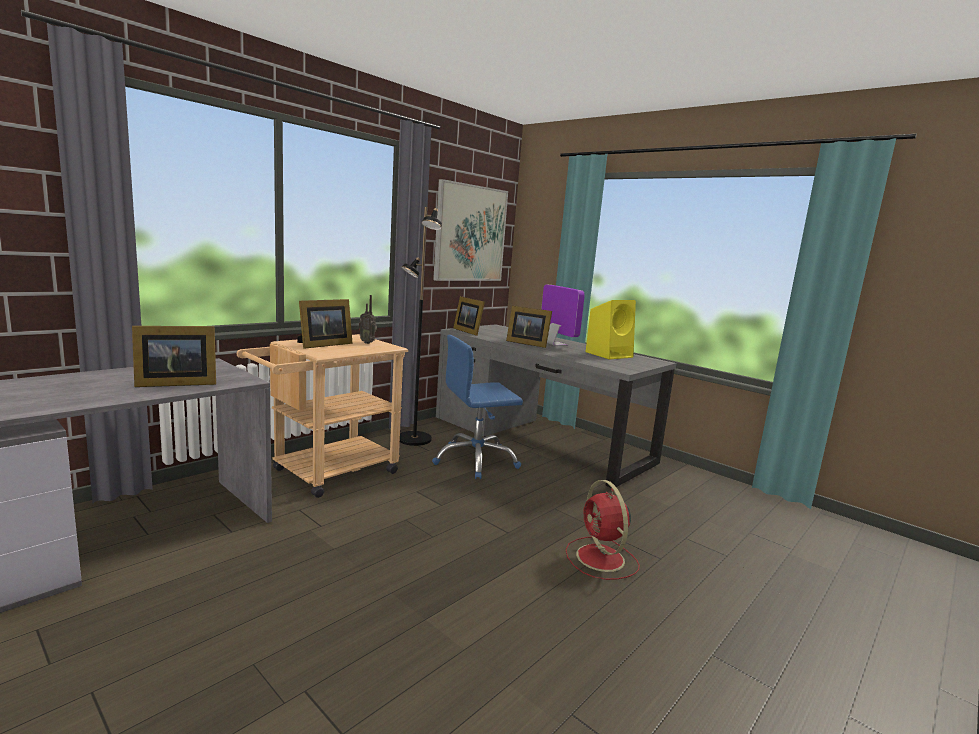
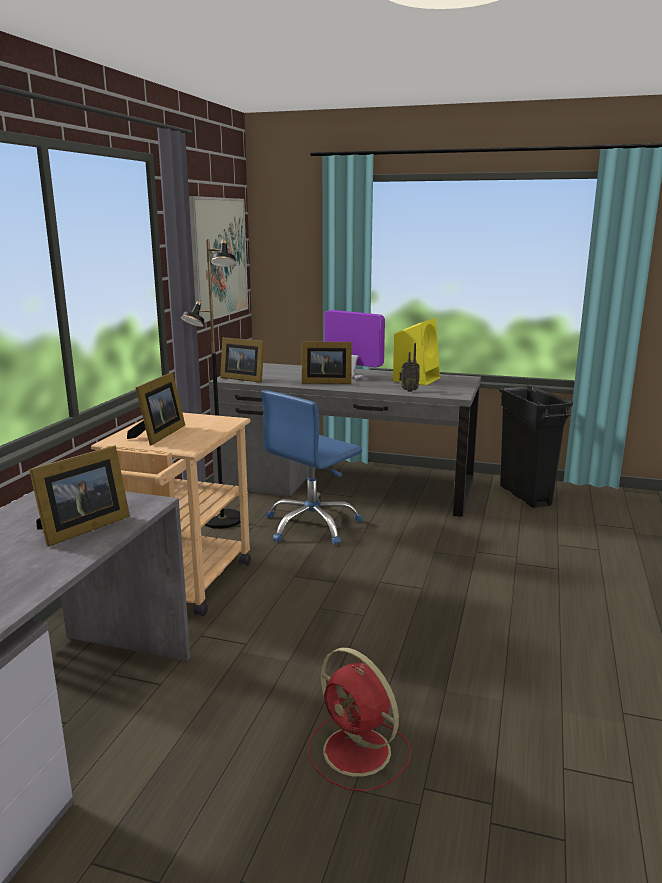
camera: 25 degrees left, 5 degrees up
(368, 342) = (197, 420): radio -> radio (408, 390)
(601, 559) = (518, 585): red fan -> red fan (359, 752)
(699, 489) = (525, 496): none -> black trash can

